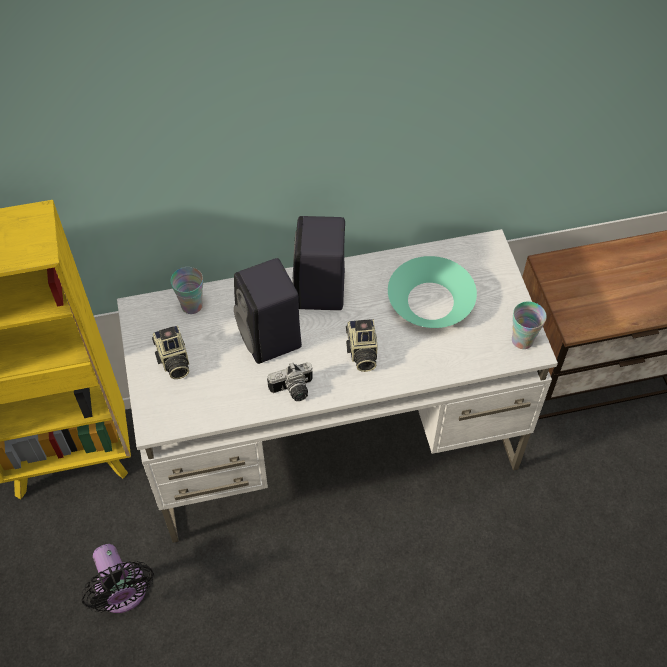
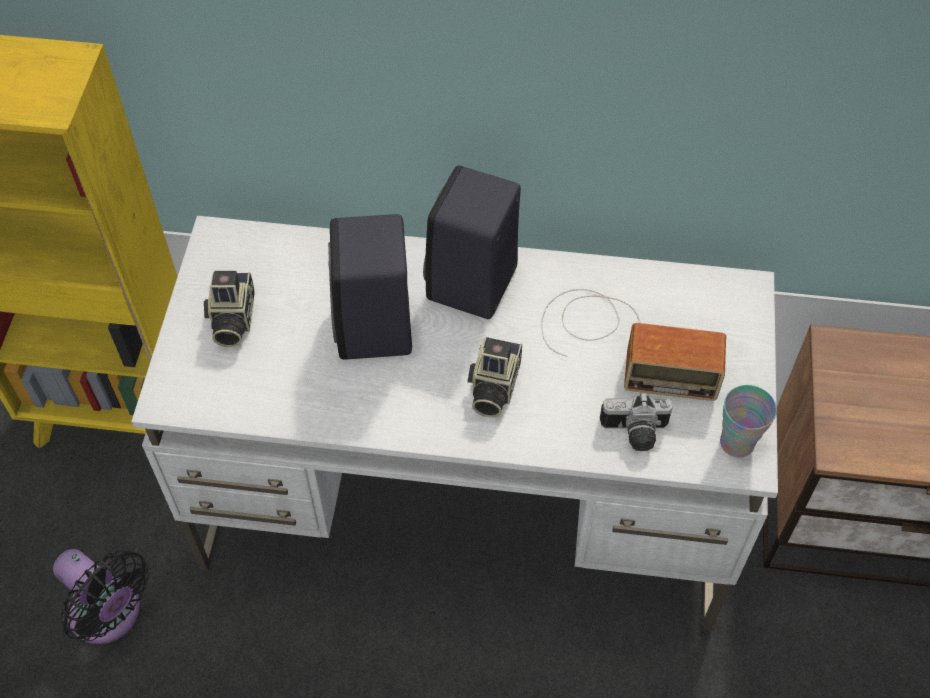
camera: 20 degrees right, 0 degrees up
(123, 593) = (110, 615): black fan -> black fan turned 45 degrees counterclockwise
(192, 305) = (289, 253): cup -> none
(293, 391) = (373, 412): camera -> camera (634, 434)
(431, 300) = (624, 344): turquoise bowl -> radio

